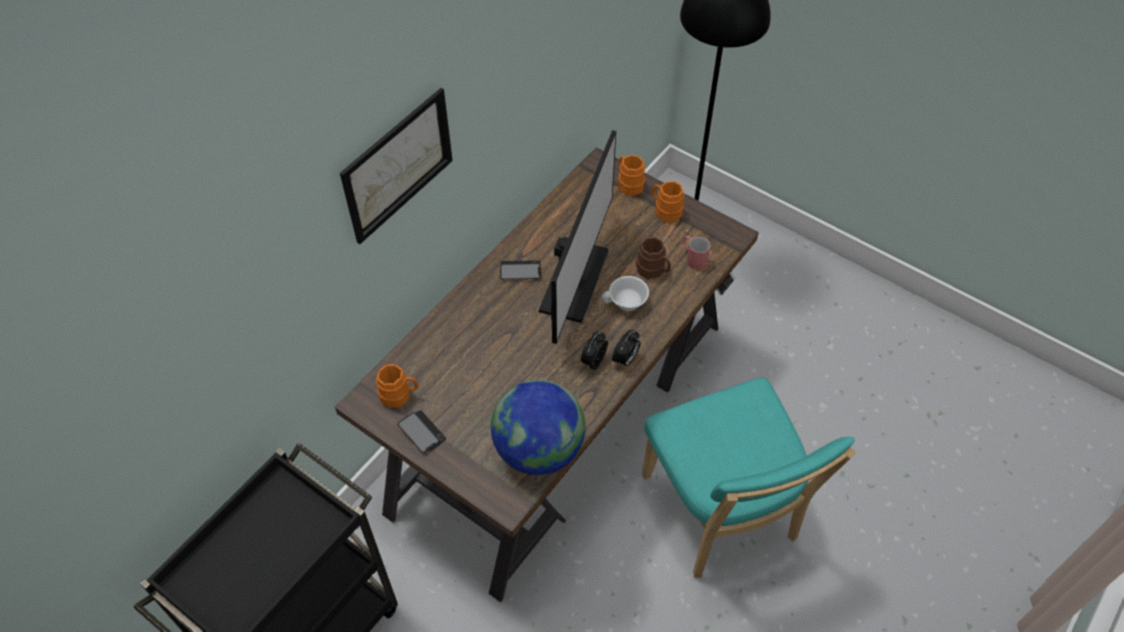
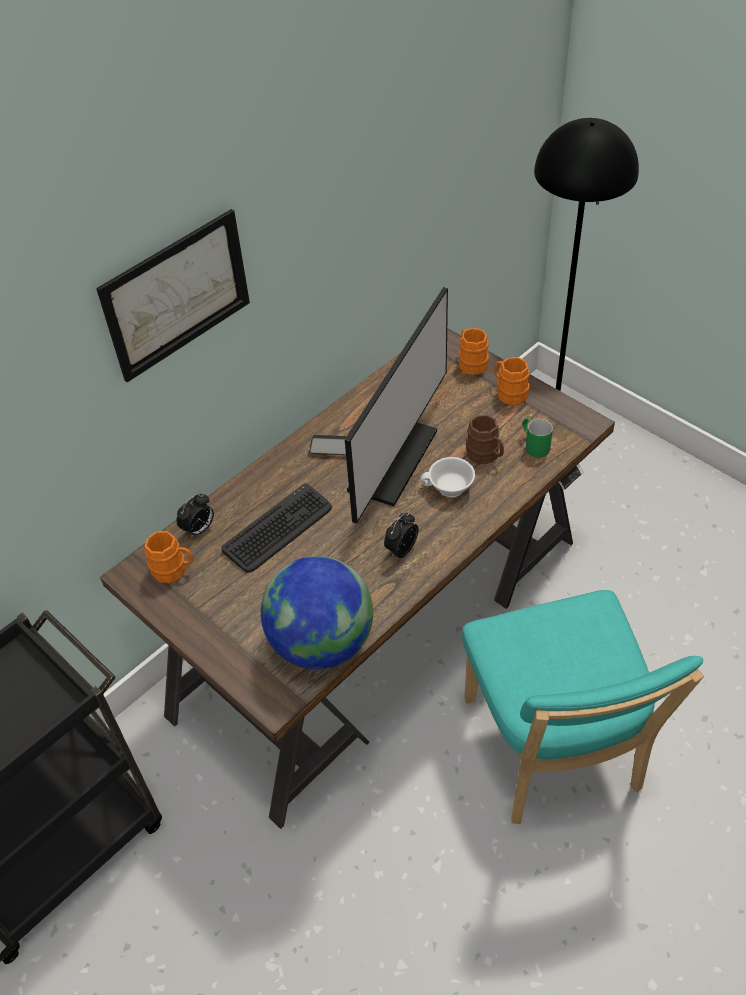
camera: 10 degrees right, 5 degrees down
(421, 432) = (191, 612): phone -> none
(484, 351) = (278, 529): none -> keyboard
(625, 360) = (439, 550): alarm clock -> alarm clock (199, 529)
(693, 258) = (533, 445): red mug -> green mug

